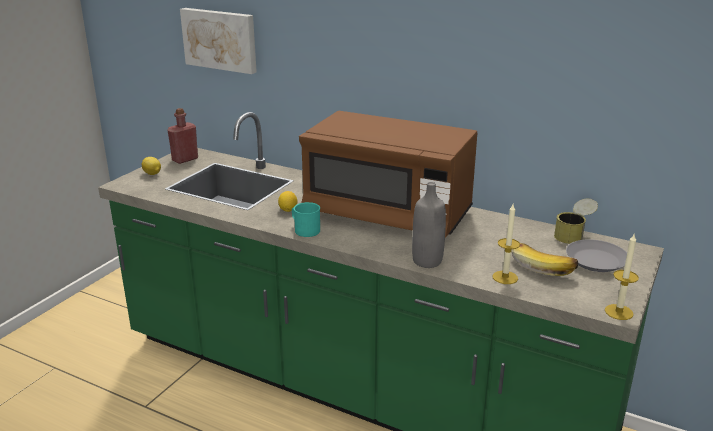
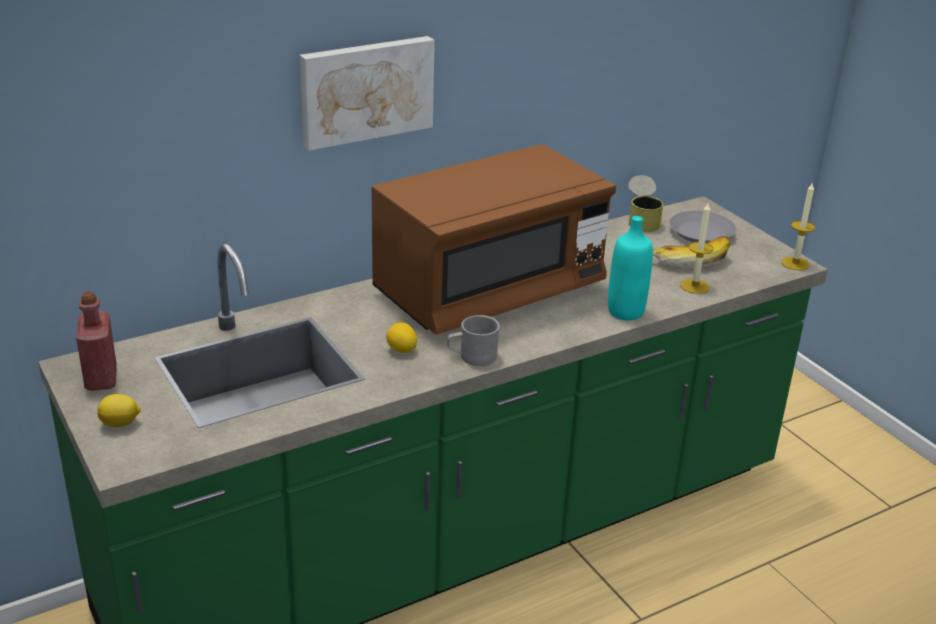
camera: 60 degrees left, 5 degrees up
(220, 39) = (101, 145): picture -> picture (365, 90)
(304, 229) = (472, 357): turquoise mug -> grey mug
(427, 261) = (625, 312): grey bottle -> turquoise bottle

